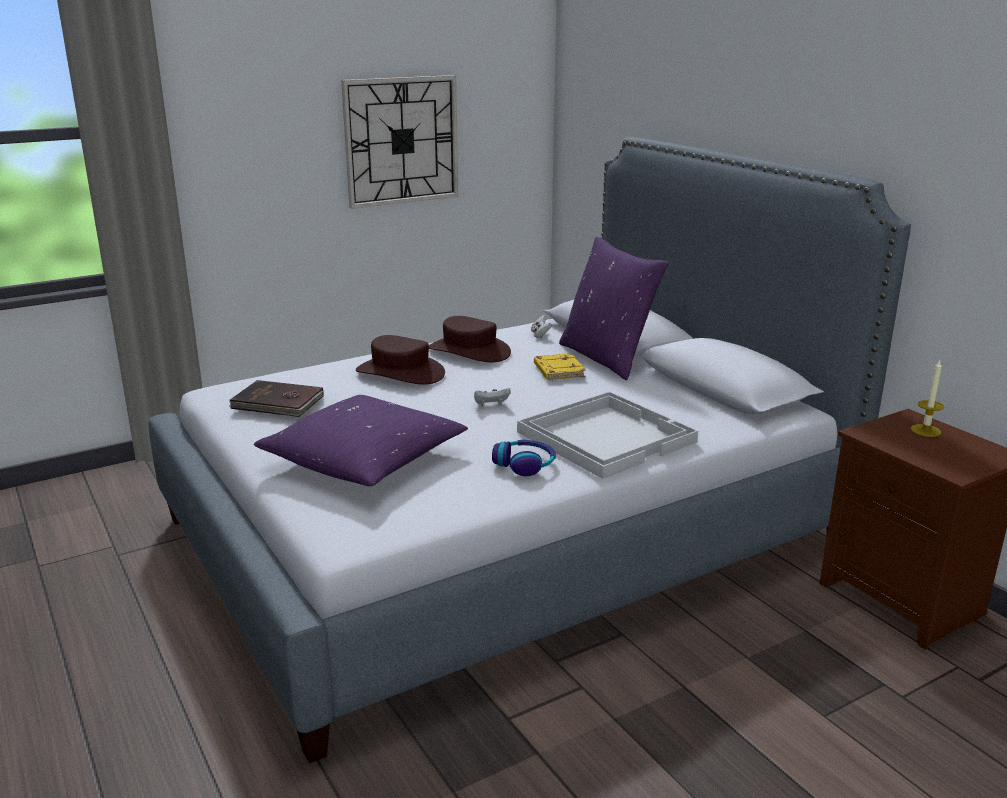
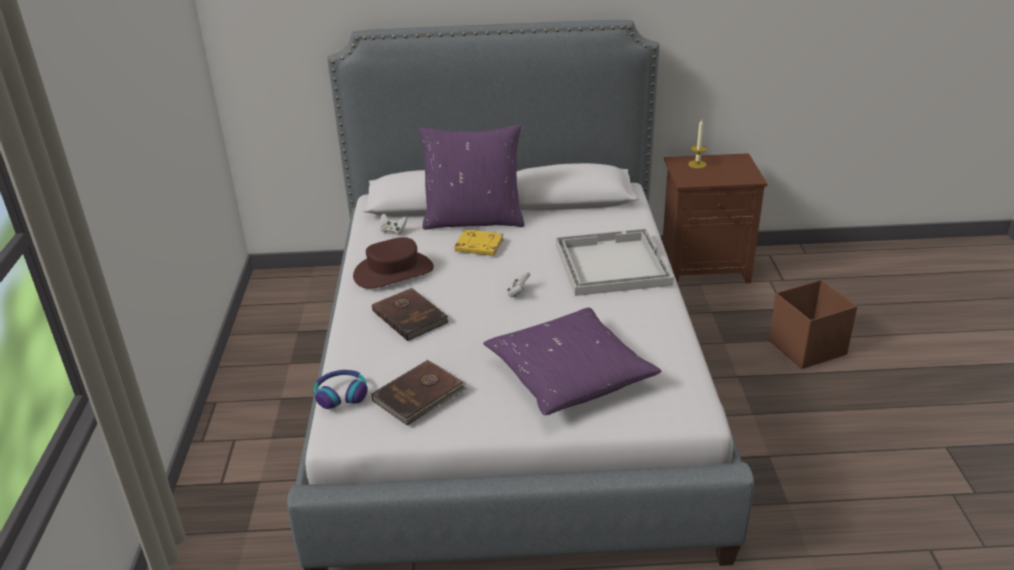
camera: 60 degrees left, 10 degrees up
(400, 372) = (410, 316): brown hat -> brown book
(401, 141) = (157, 109): wall clock -> none
(525, 464) = (630, 308): headphones -> headphones (341, 394)
(826, 740) = (805, 348): none -> brown storage box

